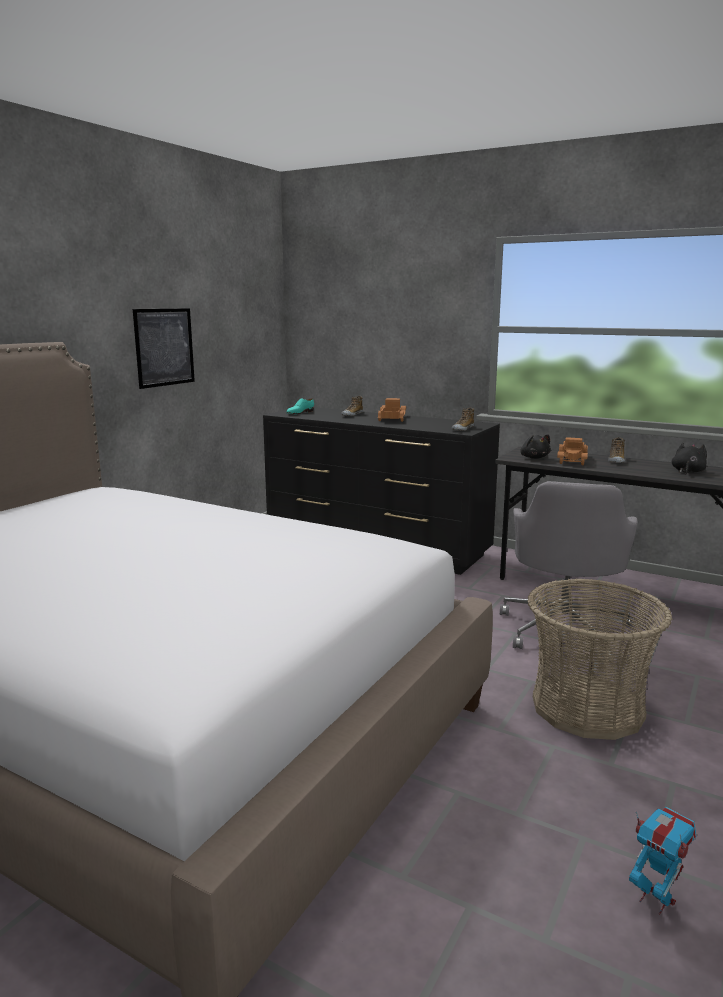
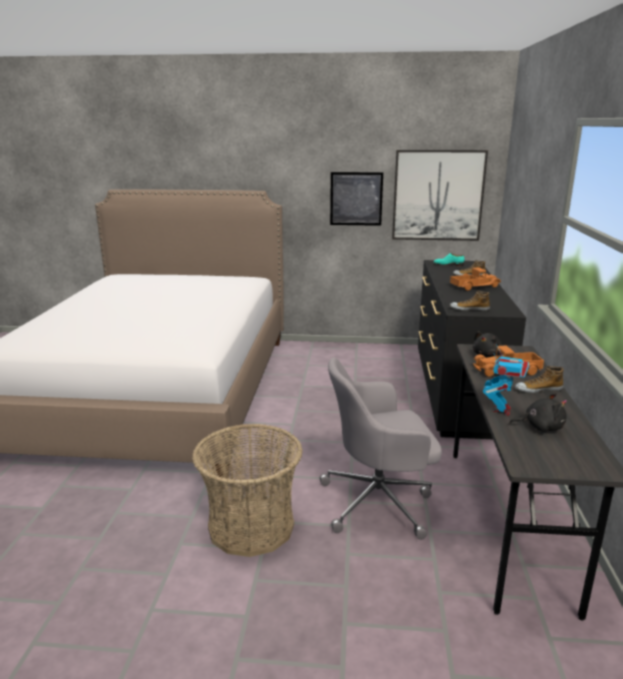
camera: 65 degrees right, 5 degrees up
(239, 336) = (438, 195): none -> picture
(655, 899) = (50, 570): toy robot -> toy robot (502, 410)

